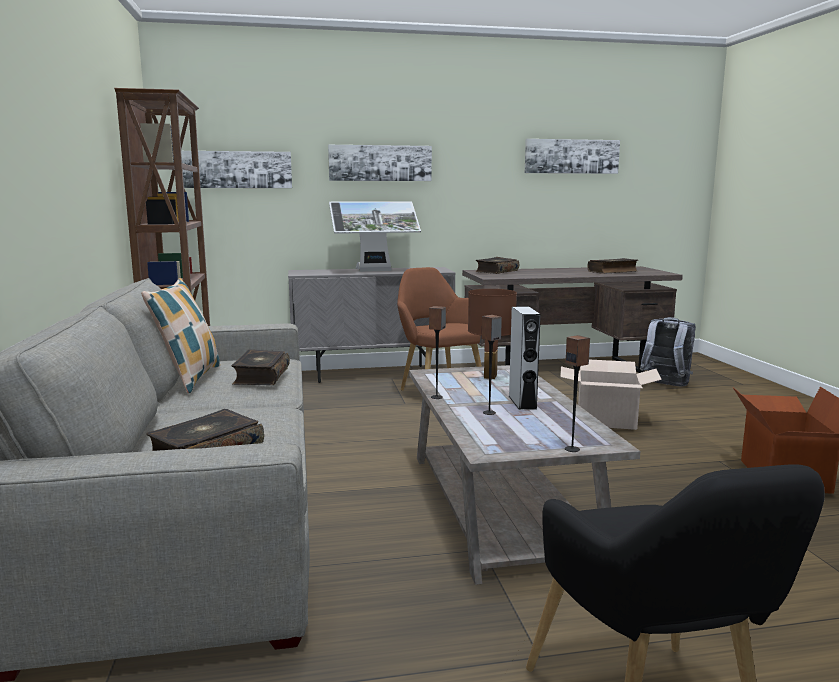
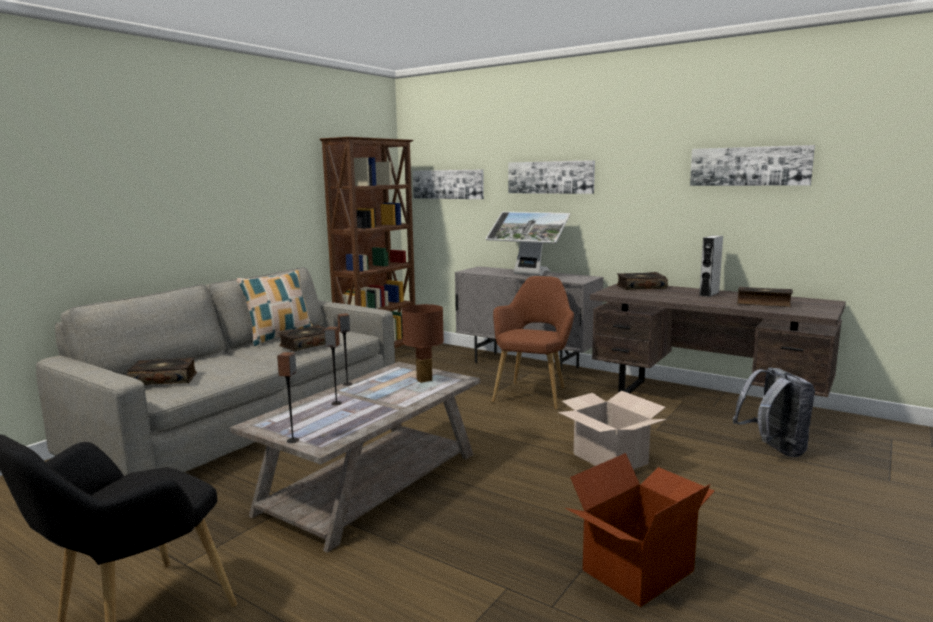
camera: 45 degrees right, 0 degrees up
(522, 402) = (376, 403): grey speaker -> grey speaker (709, 294)

